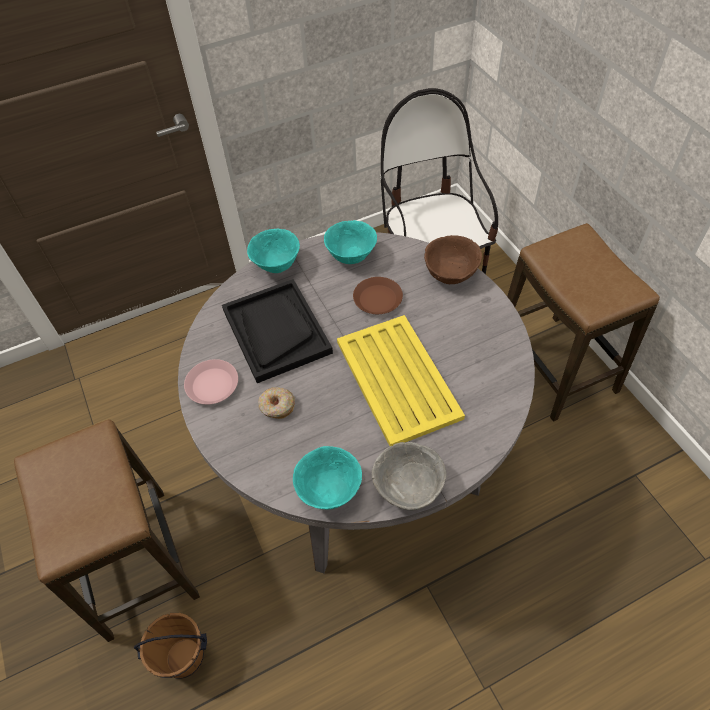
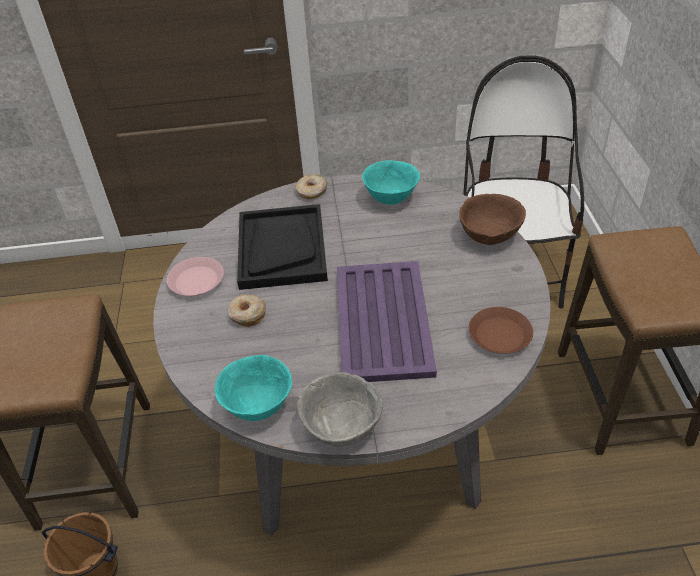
camera: 20 degrees right, 10 degrees down
(276, 265) = (312, 192): turquoise bowl -> donut
(377, 299) = (398, 242): brown plate -> brown plate (499, 335)
(398, 380) = (382, 322): yellow tray -> purple tray

